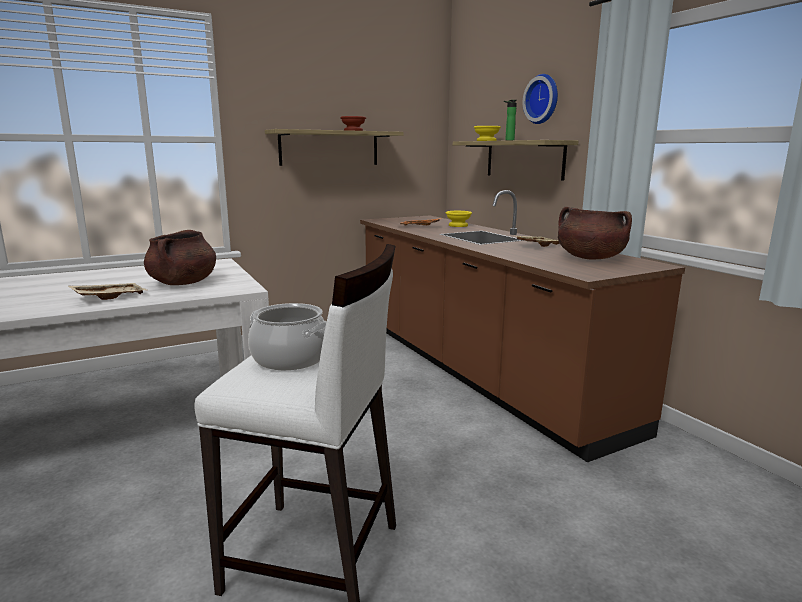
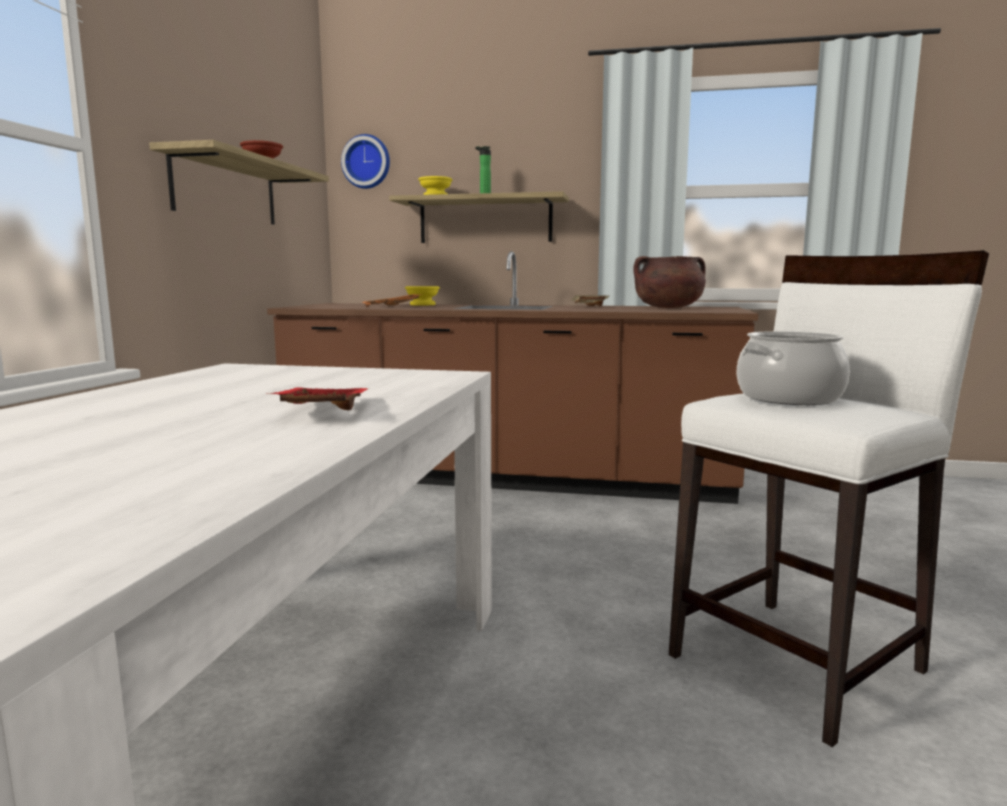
camera: 50 degrees left, 5 degrees down
(109, 297) = (321, 411): beige tray -> red tray
(183, 283) = (335, 384): brown cooking pot -> none
(543, 99) = (510, 151): wall clock -> wall clock (367, 162)

